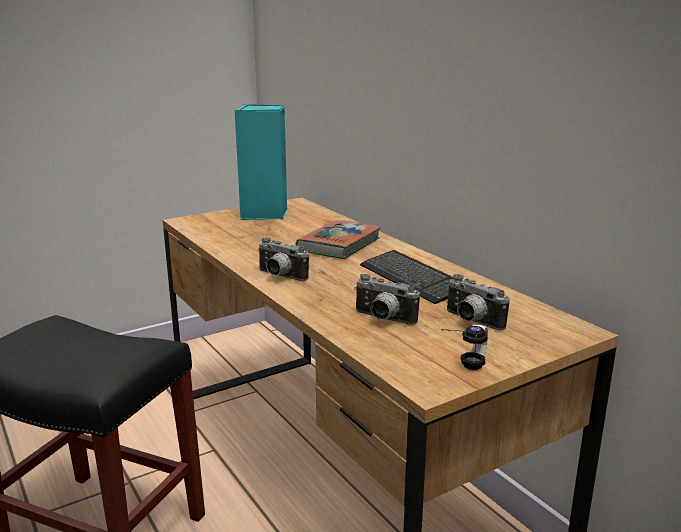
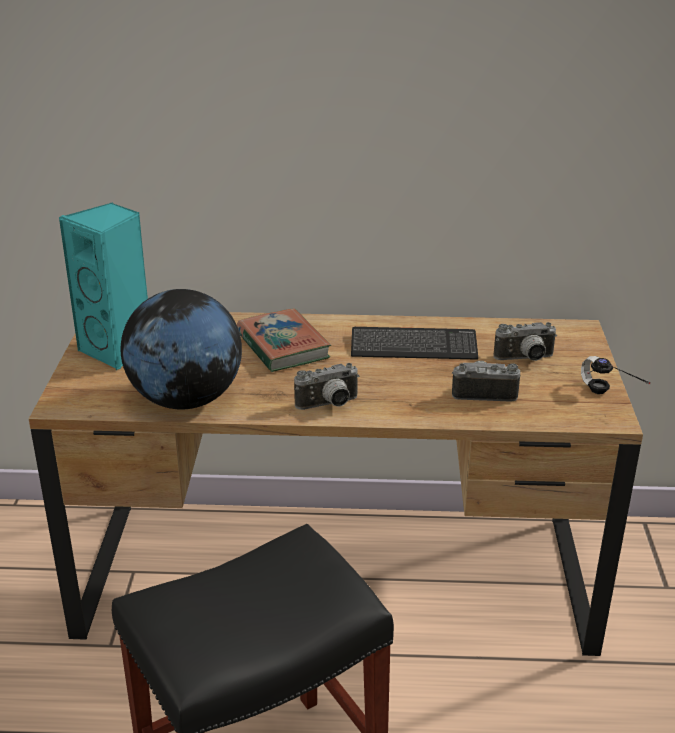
camera: 55 degrees left, 10 degrees up
(229, 242) = (185, 400): none -> globe
(382, 319) = (484, 392): camera -> camera turned 150 degrees counterclockwise

